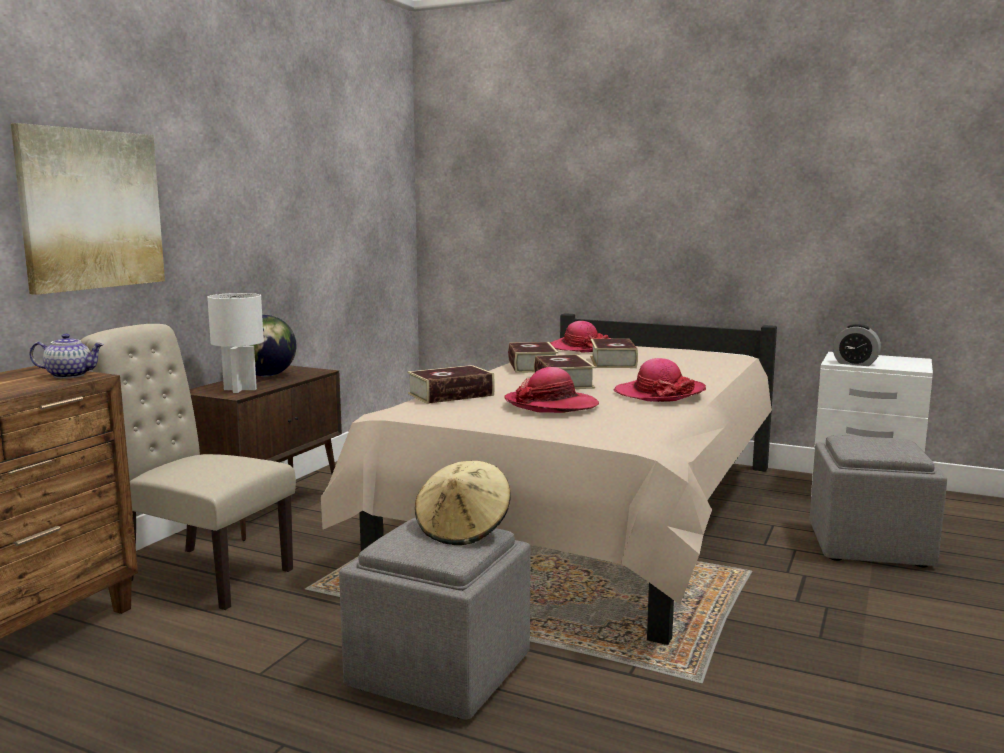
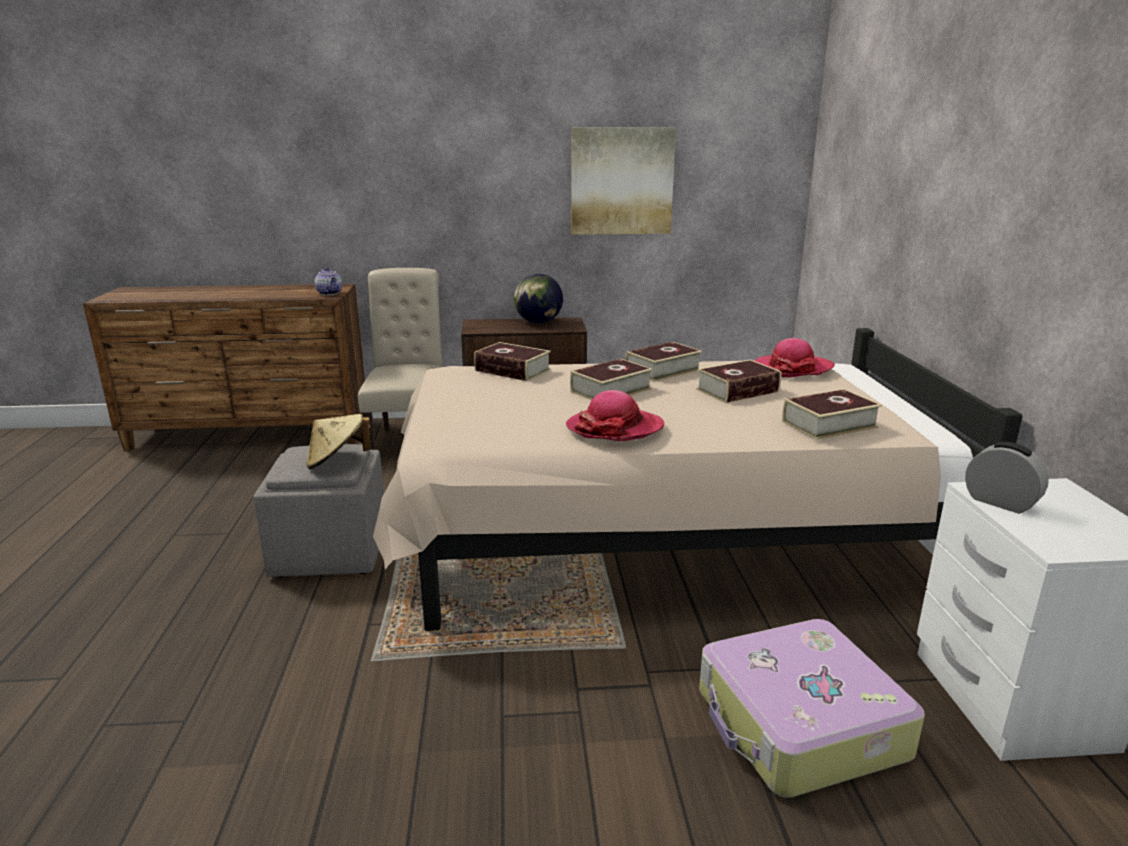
camera: 60 degrees right, 10 degrees up
(91, 209) = (399, 185): picture -> picture (621, 181)
(240, 389) = (490, 327): white table lamp -> none
(551, 405) = (514, 402): hat -> none
(708, 361) = (829, 424): none -> book
(855, 363) = (1000, 502): alarm clock -> alarm clock turned 135 degrees clockwise
(870, 545) = (799, 725): grey ottoman -> suitcase

